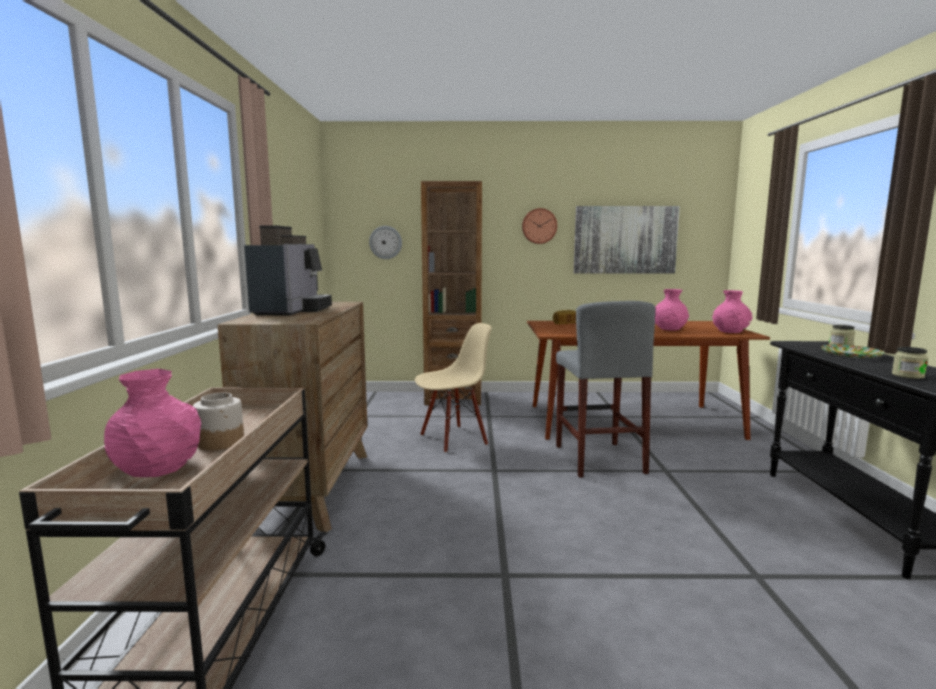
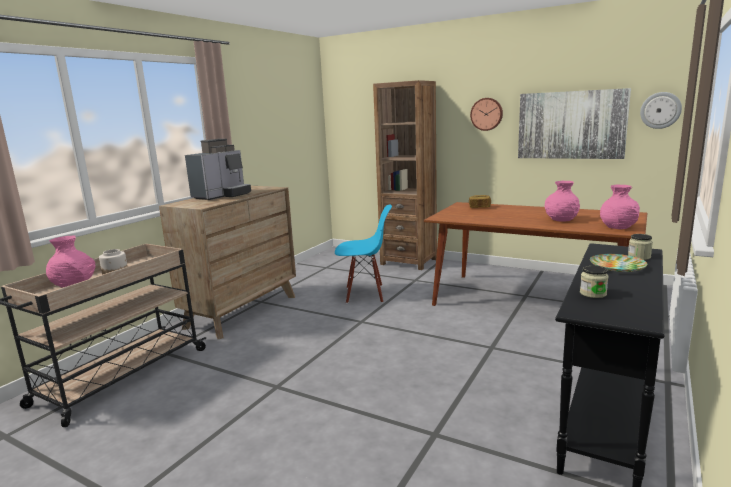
camera: 30 degrees right, 5 degrees up
(385, 242) = (364, 131): wall clock -> wall clock (660, 110)
(453, 439) = (365, 294): beige chair -> blue chair
(598, 459) = (450, 328): grey stool -> none

